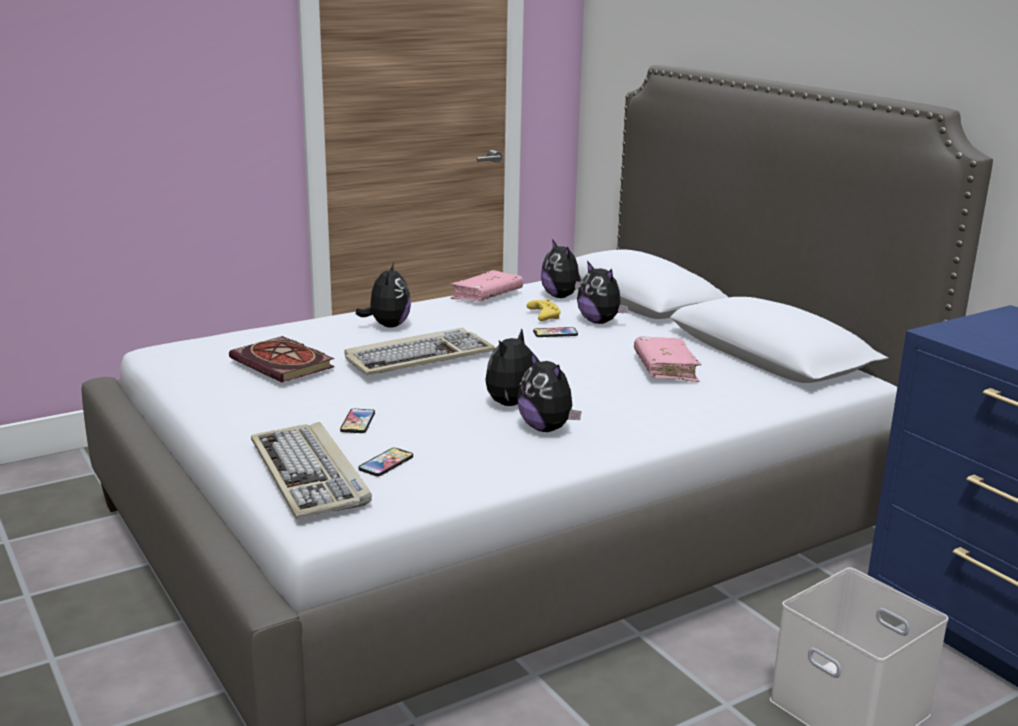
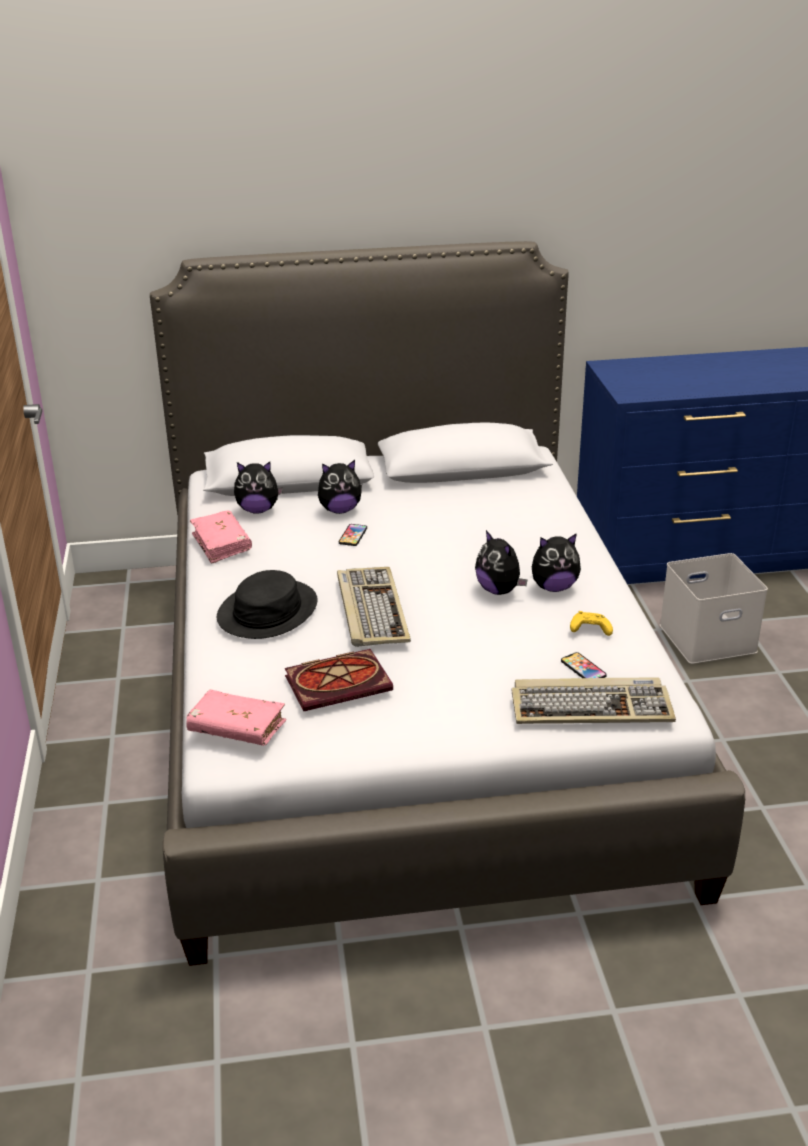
camera: 65 degrees left, 10 degrees up
(358, 422) = (494, 668): phone -> none
(387, 326) = (267, 611): plush toy -> black hat
(543, 316) = (304, 530): yellow game controller -> yellow game controller (589, 630)
(665, 369) = (467, 512): pink book -> pink book (237, 728)

